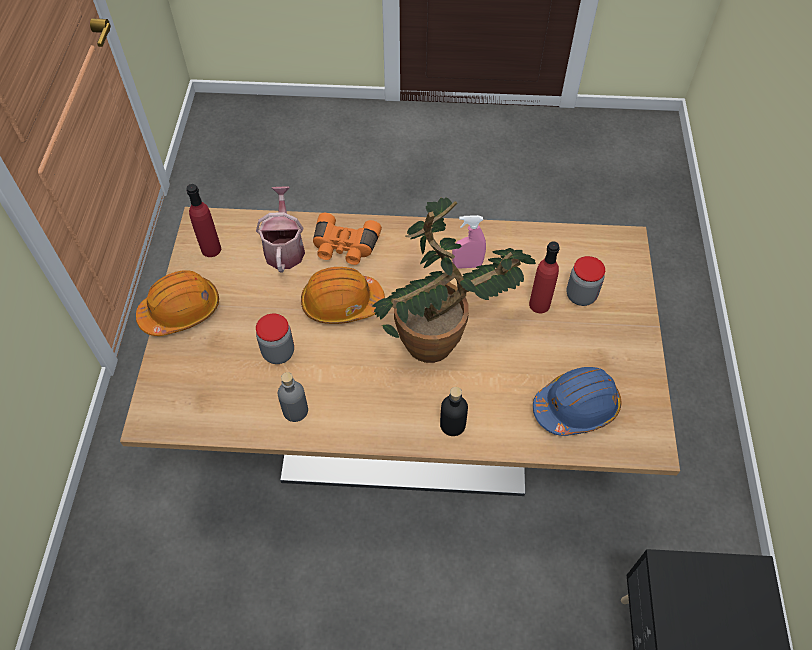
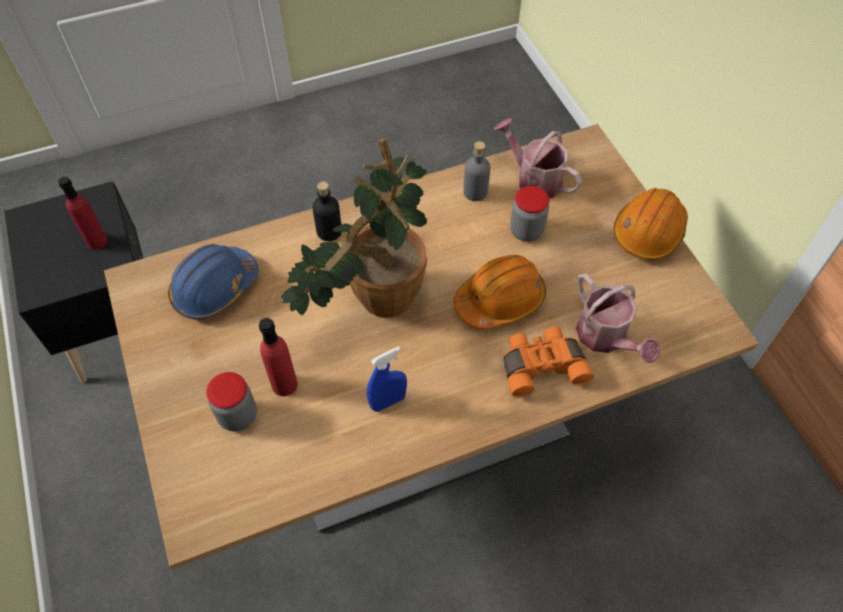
camera: 155 degrees right, 0 degrees up
(211, 249) = (680, 304): red bottle -> red bottle (97, 241)
(232, 401) = (534, 179): none -> watering can
(467, 265) = (388, 401): pink spray bottle -> blue spray bottle

